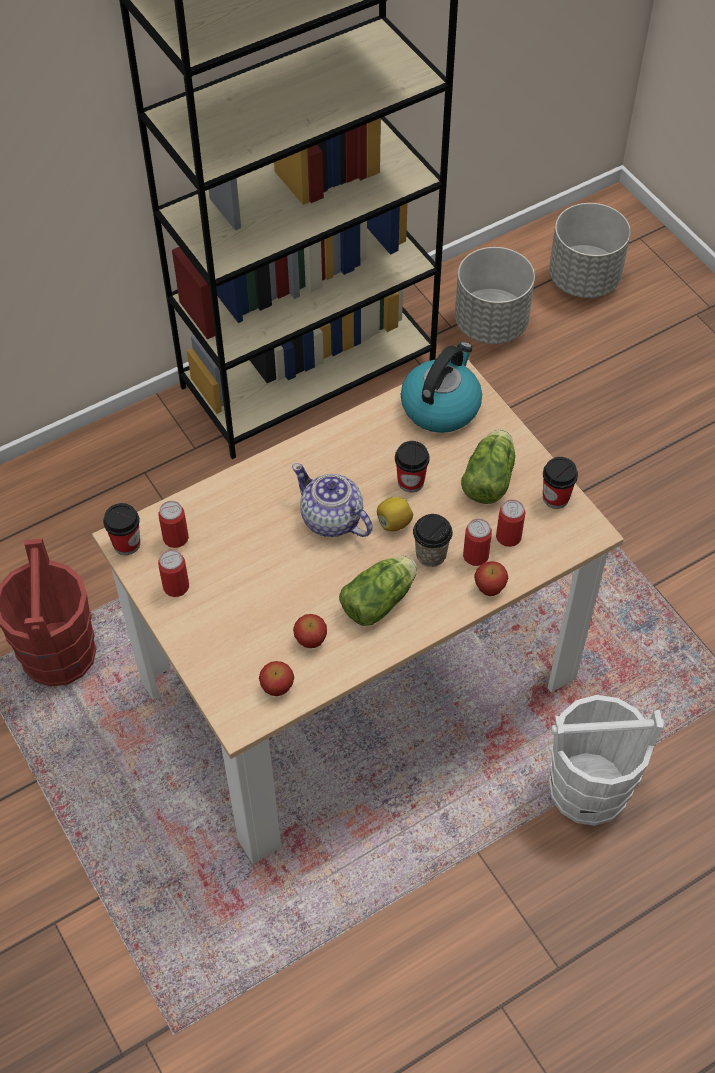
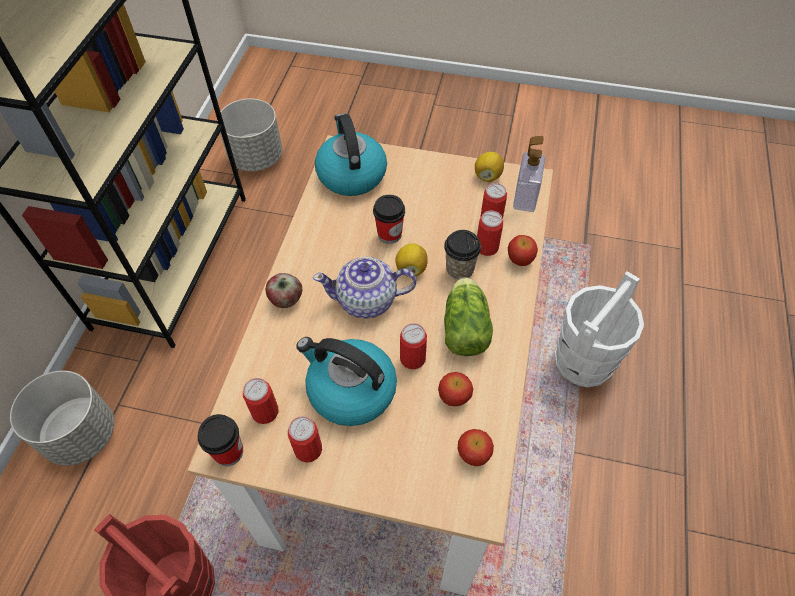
camera: 45 degrees left, 0 degrees up
(246, 572) = (350, 390): none -> kettle
(275, 470) = (286, 300): none -> apple
(314, 588) = (412, 358): none -> can
(490, 477) = (434, 193): lettuce -> none
(555, 498) = (487, 176): cup -> lemon
(565, 541) = (525, 196): none -> soap dispenser
(584, 279) = (283, 102): grey planter -> grey planter (81, 434)

